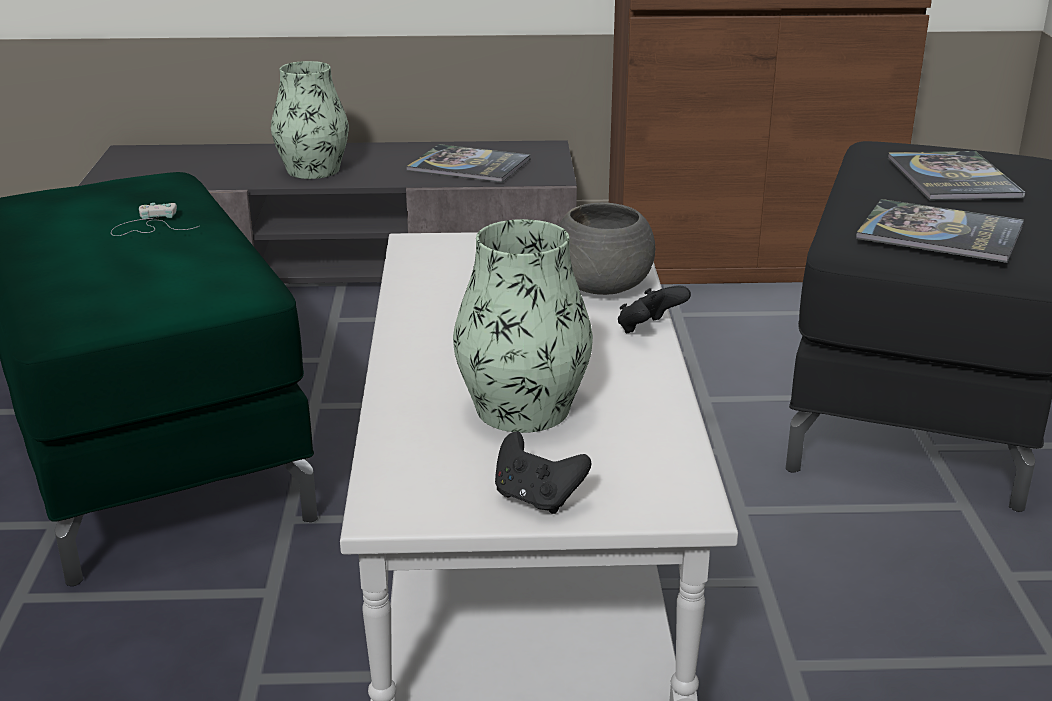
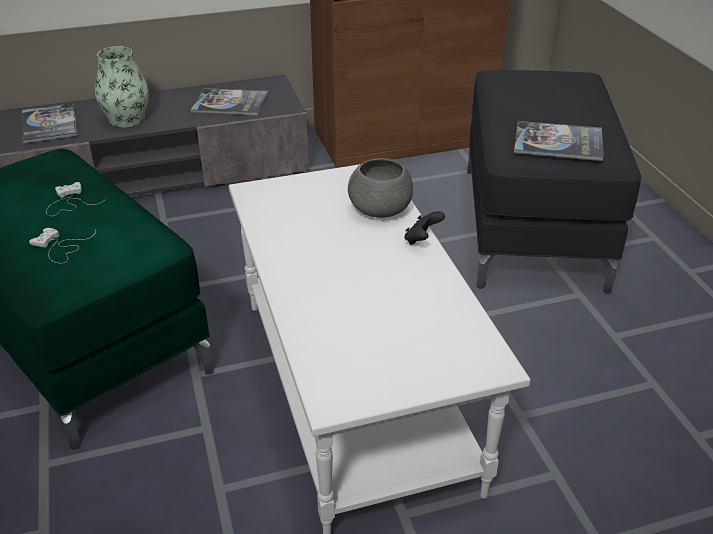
camera: 15 degrees left, 10 degrees up
(107, 272) = (60, 247): none -> white game controller
(522, 408) = (375, 312): vase -> none
(537, 498) = (412, 377): black game controller -> none
(952, 178) = (549, 97): book -> book (49, 124)

